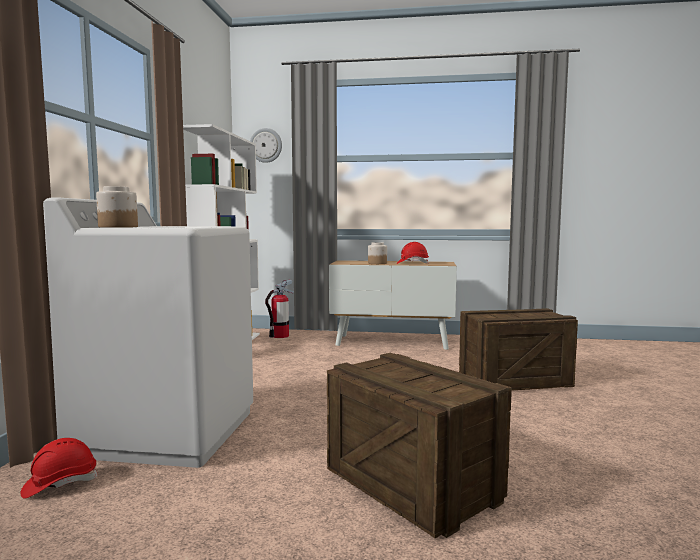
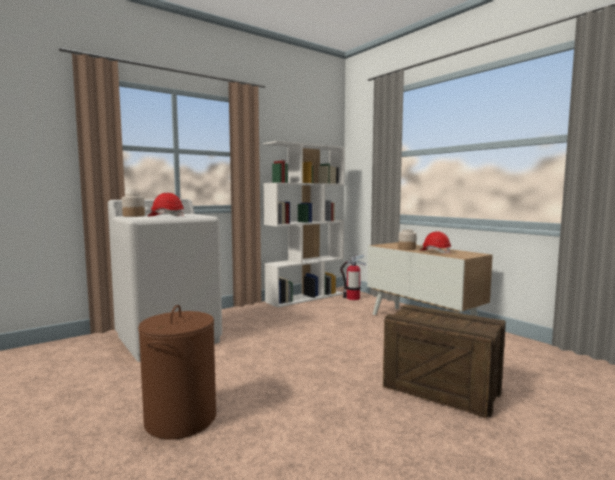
camera: 45 degrees right, 0 degrees up
(60, 484) = (93, 347): red hard hat -> red hard hat (166, 216)
(266, 145) = (362, 146): wall clock -> none
(411, 483) = (181, 419): crate -> brown laundry basket

